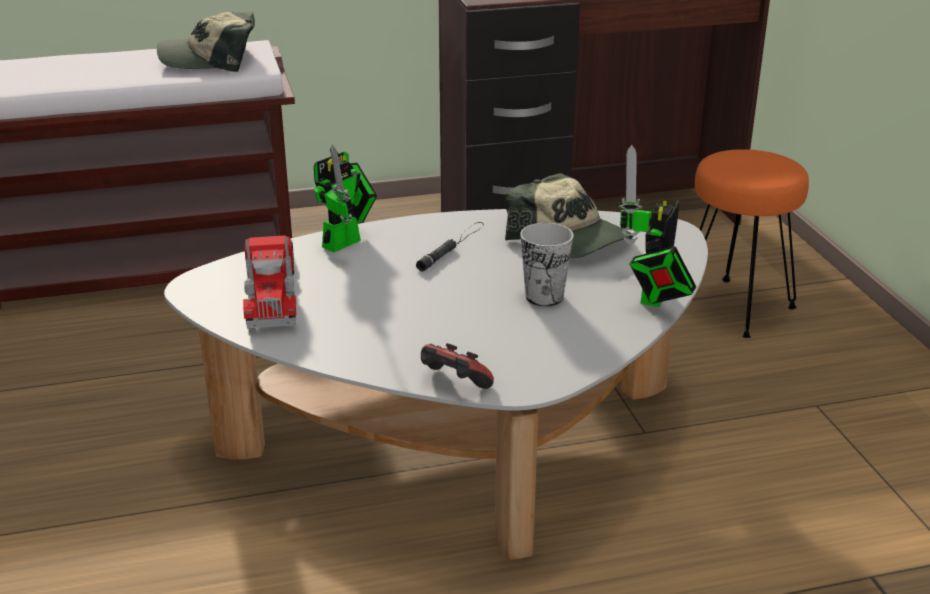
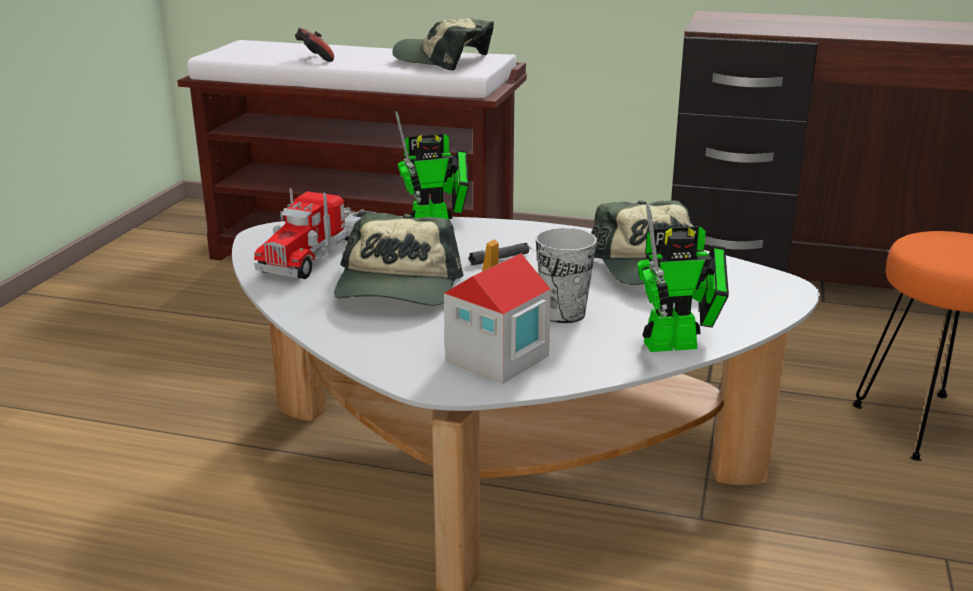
camera: 30 degrees right, 5 degrees down
(386, 311) = (397, 288): none -> cap
(453, 385) = (373, 364): game controller -> game controller (314, 59)
(540, 351) = (496, 359): none -> toy house
(652, 299) = (679, 344): toy robot -> toy robot turned 150 degrees counterclockwise

